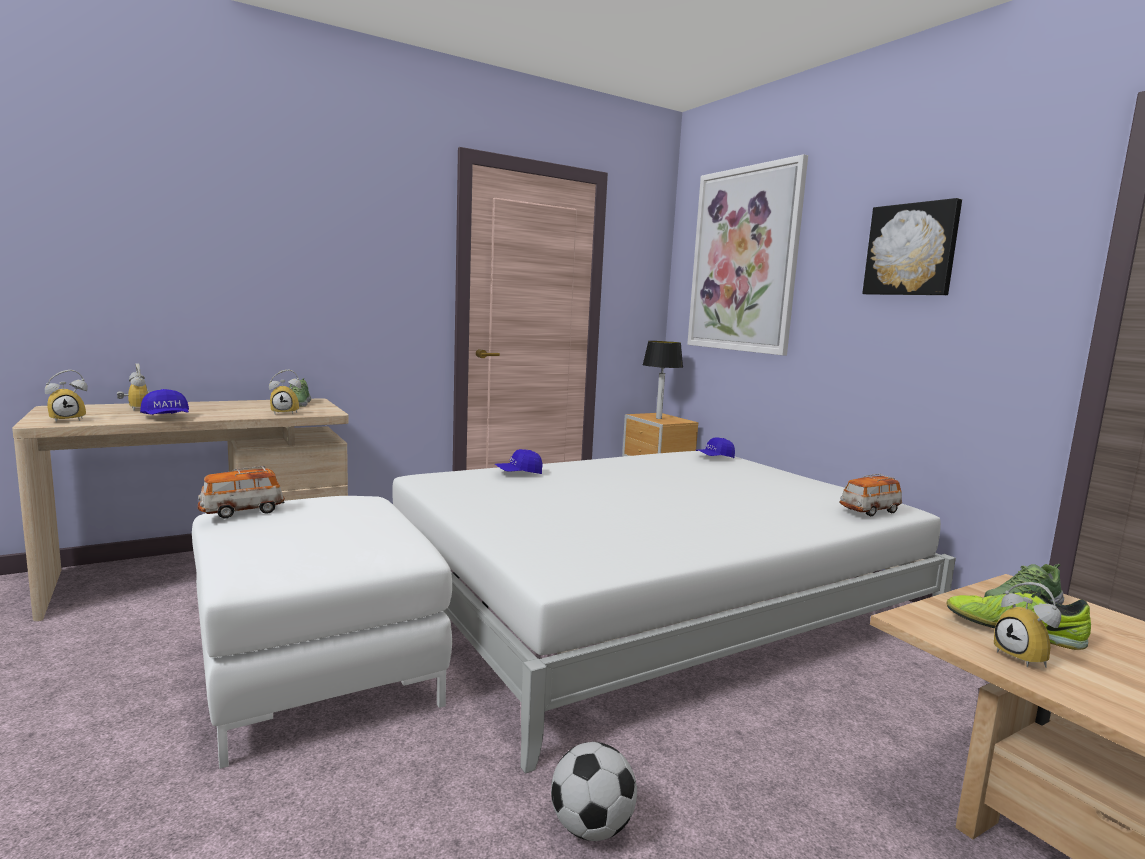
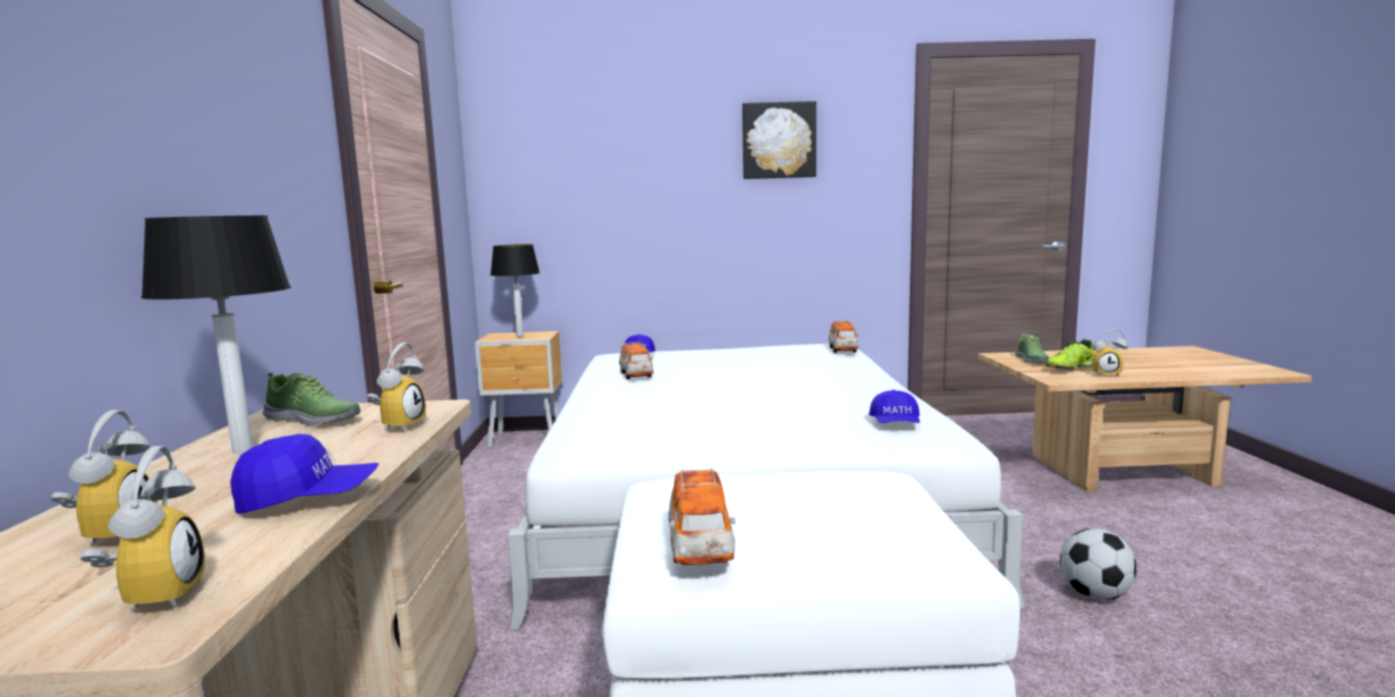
camera: 60 degrees left, 0 degrees up
(134, 409) = (112, 534): alarm clock -> alarm clock turned 90 degrees clockwise
(242, 405) = (244, 450): none -> table lamp
(519, 473) = (608, 417): blue cap -> blue cap (895, 424)
(645, 464) = (636, 375): none -> toy car
(744, 260) = (589, 148): picture -> none

